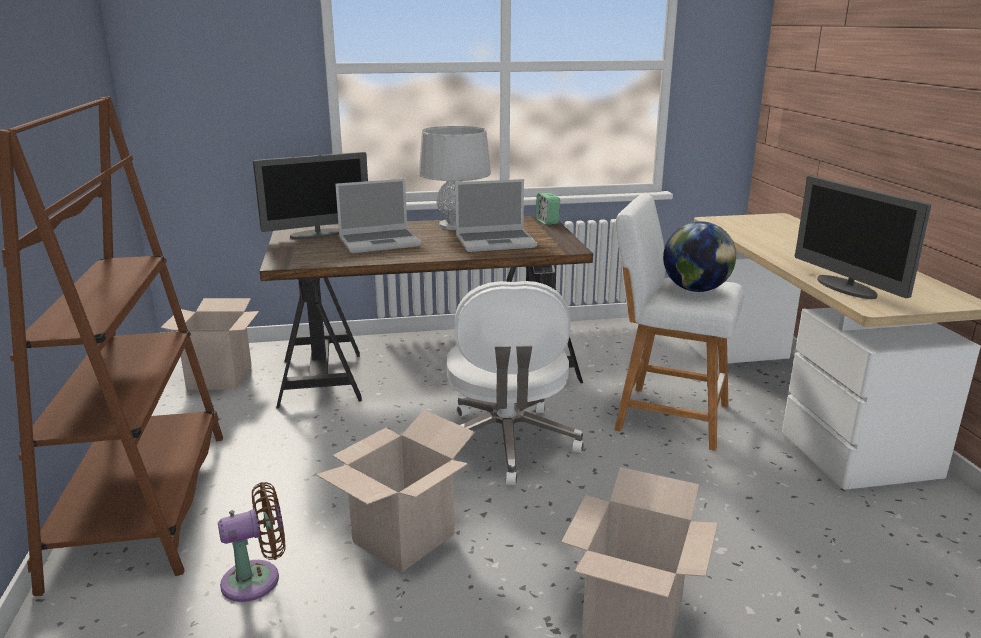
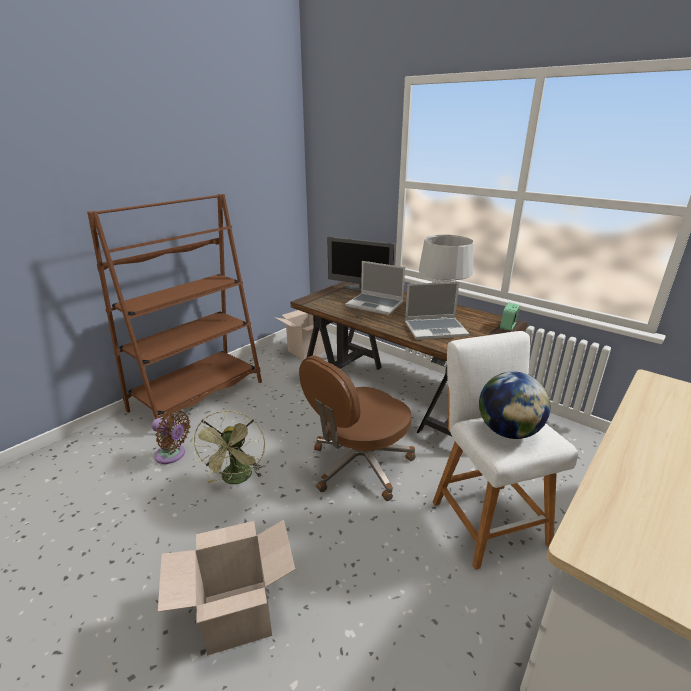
camera: 50 degrees right, 5 degrees up
(403, 538) = (236, 479): cardboard box -> green fan
(496, 242) = (436, 329): laptop -> laptop turned 45 degrees counterclockwise
(507, 444) = (359, 465): white office chair -> brown office chair
(846, 288) = (609, 512): monitor -> none

